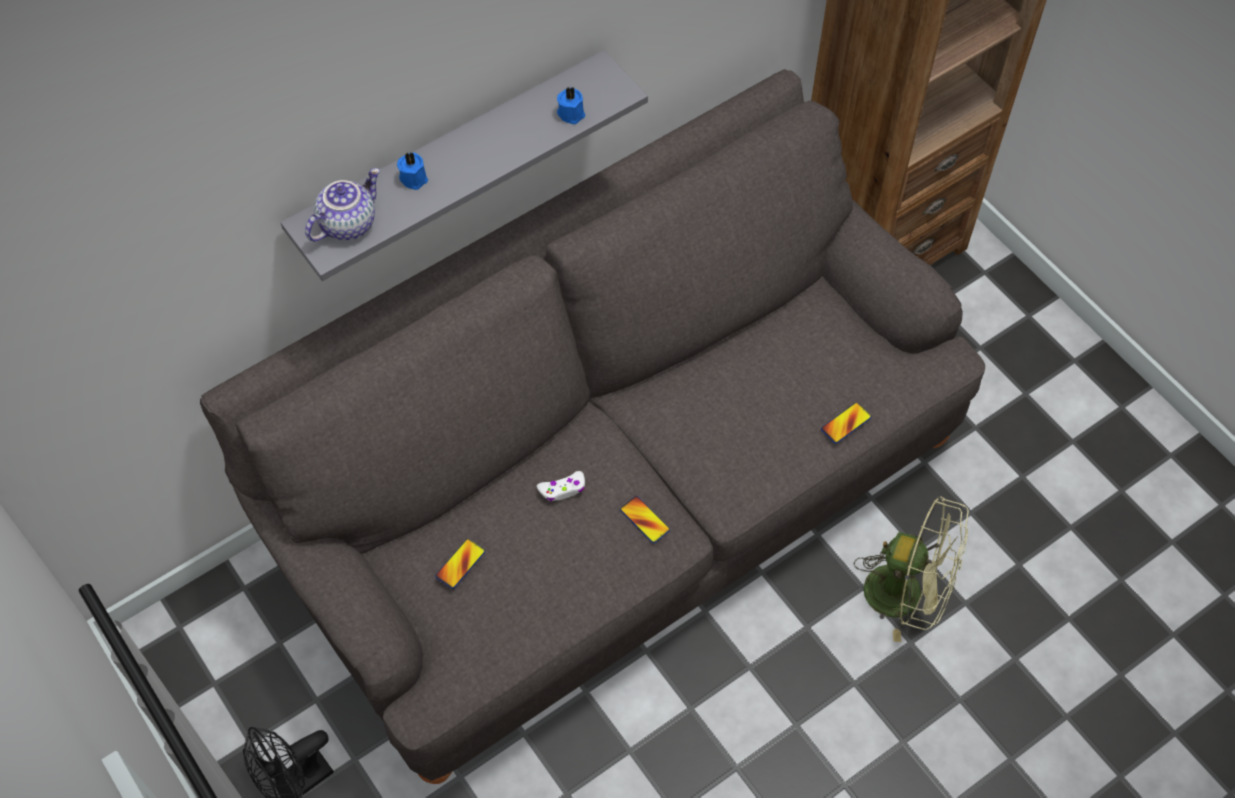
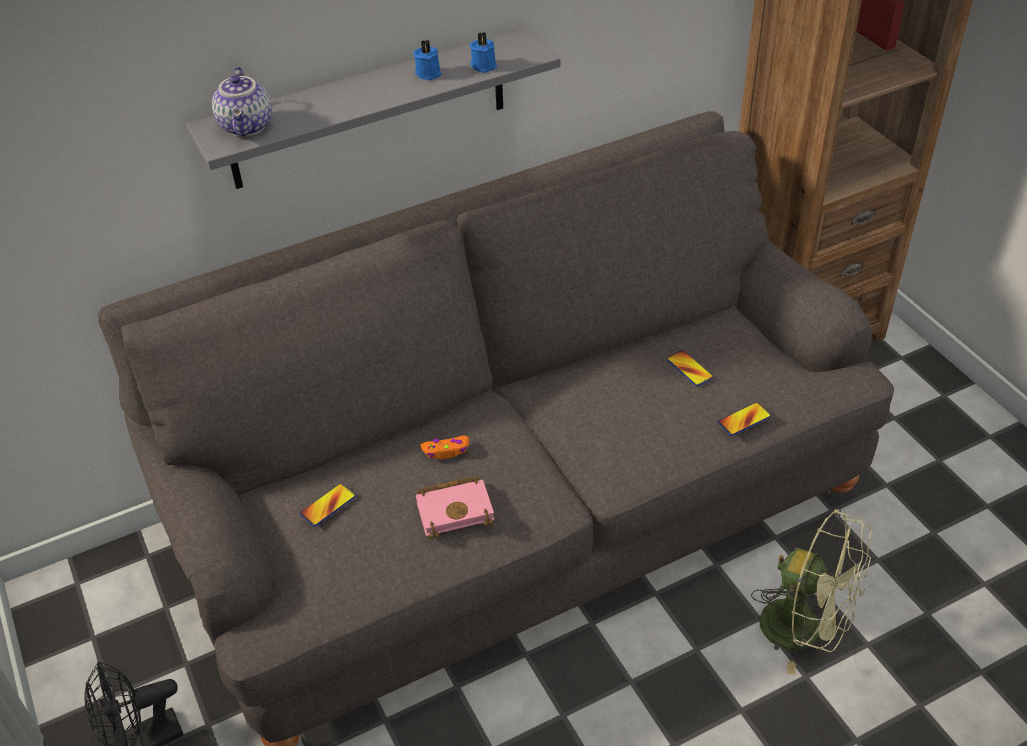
camera: 10 degrees right, 15 degrees down
(347, 223) = (248, 126): teapot -> teapot turned 120 degrees clockwise
(414, 177) = (322, 100): blue candle -> blue candle (429, 73)
(563, 489) = (446, 451): white game controller -> orange game controller
(585, 554) = (456, 509): none -> pink book
(644, 520) = (523, 484): phone -> phone (689, 369)

